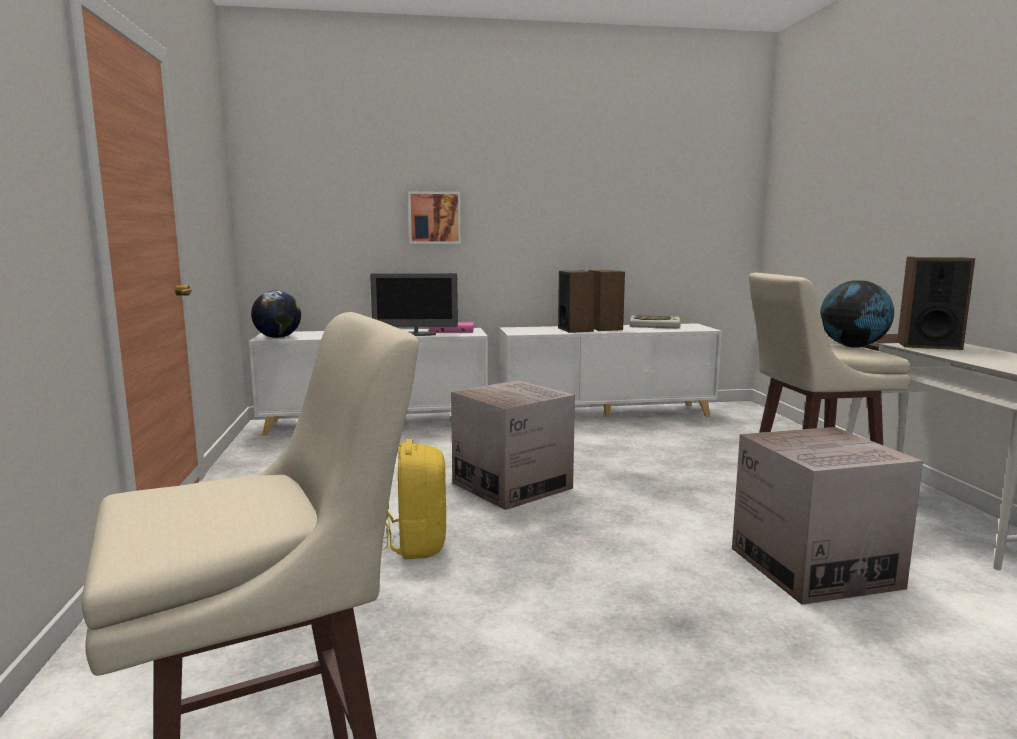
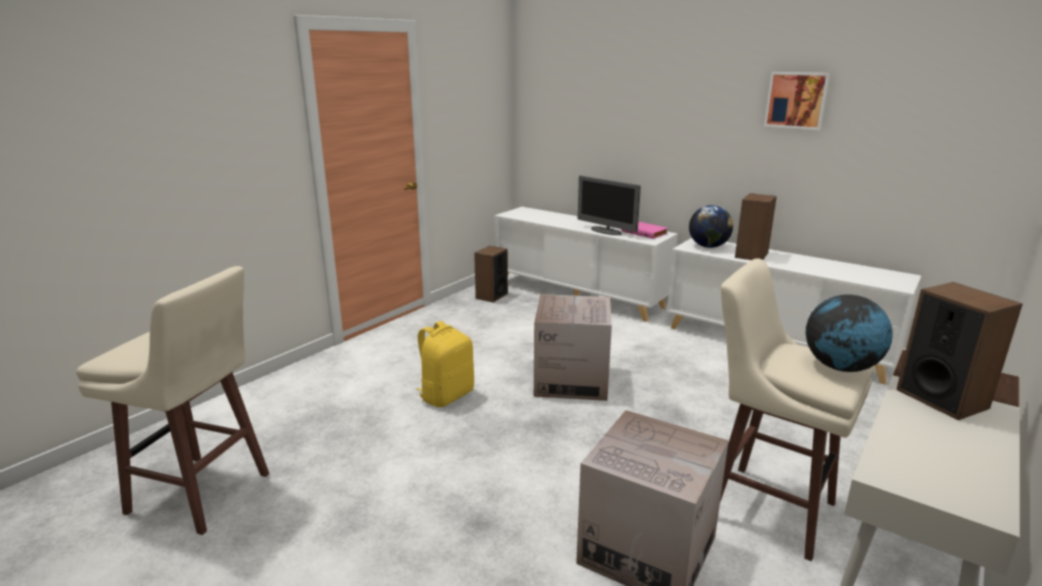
camera: 45 degrees right, 10 degrees up
(277, 337) = (516, 215): globe -> globe (708, 246)
(434, 218) = (650, 128): picture -> picture (796, 100)
(604, 328) = (786, 259): speaker -> speaker (491, 296)
(655, 326) = (850, 269): keyboard -> none

